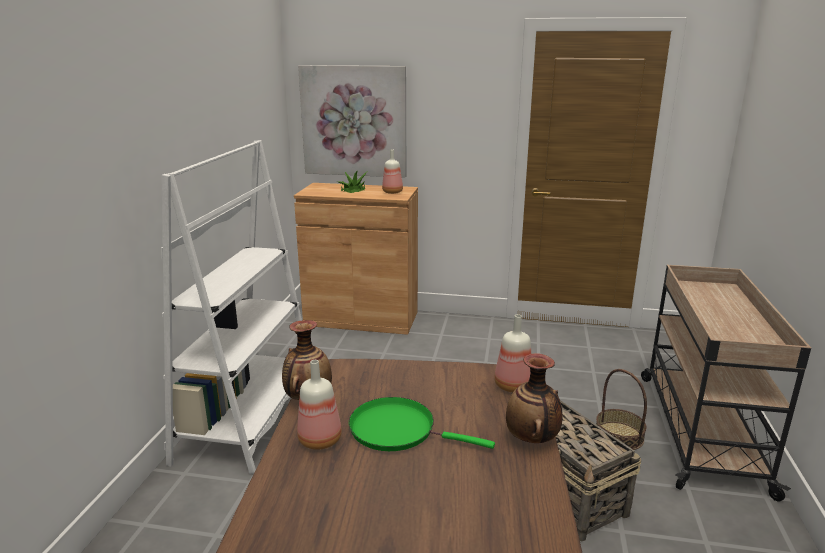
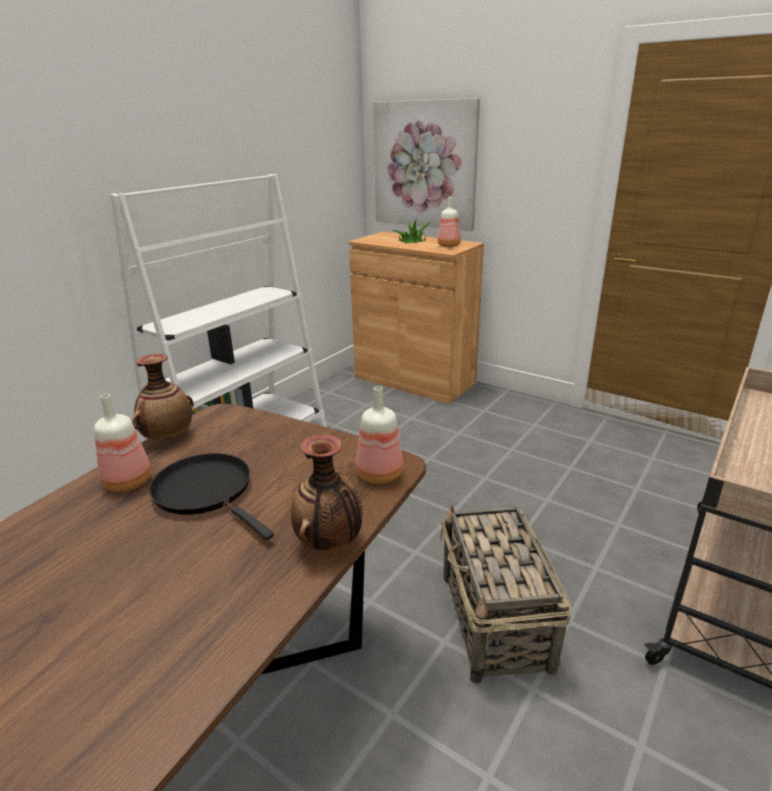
camera: 25 degrees right, 5 degrees up
(398, 430) = (207, 492): green frying pan -> black frying pan
(619, 436) = (614, 573): basket -> none

